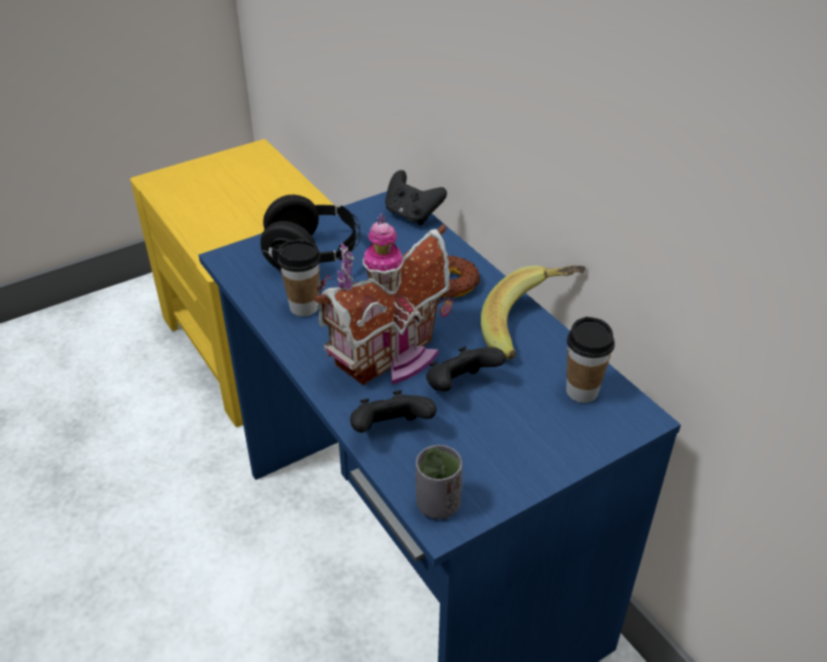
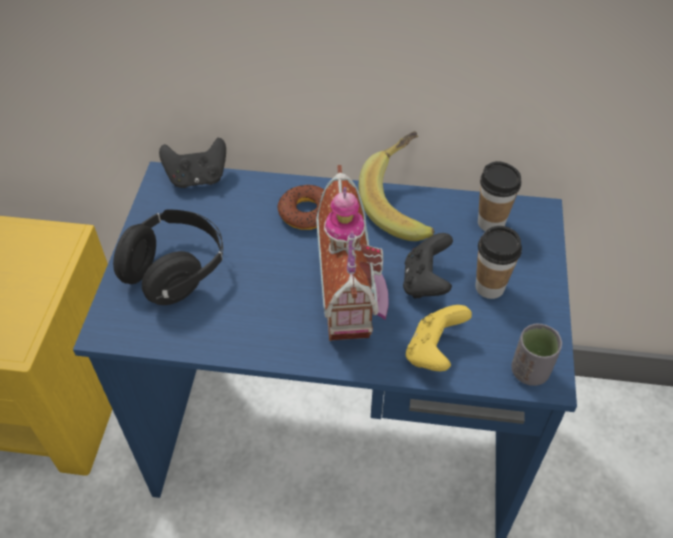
camera: 50 degrees left, 10 degrees up
(304, 307) = (236, 318): cup -> cup (489, 287)
(390, 431) = (433, 352): black game controller -> yellow game controller

